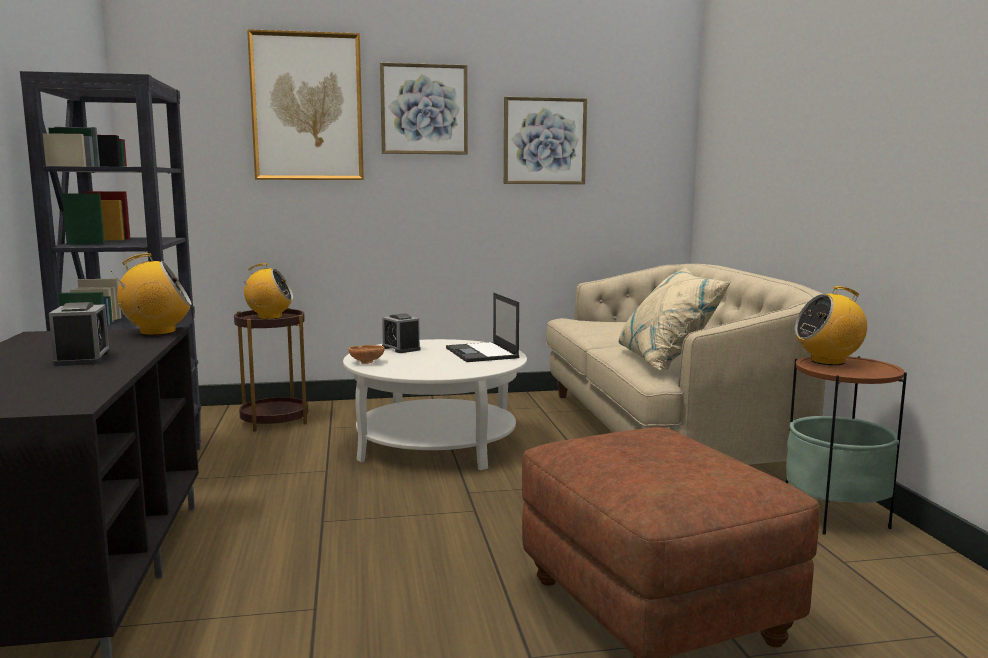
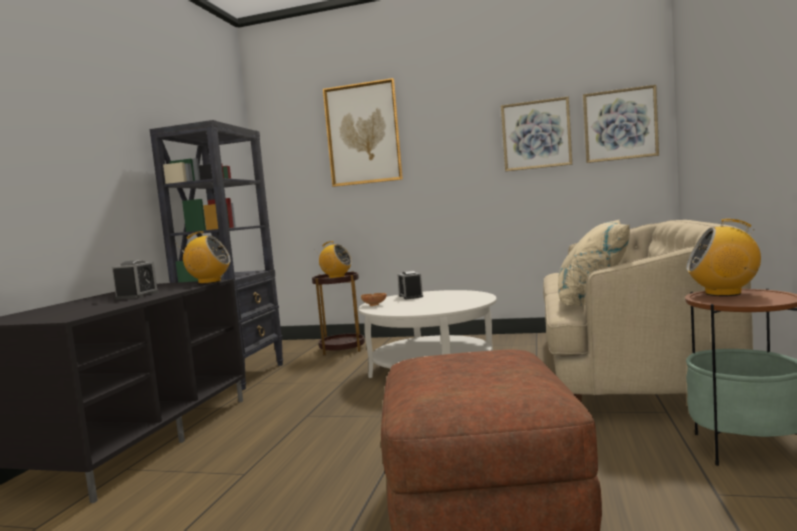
camera: 25 degrees right, 5 degrees down
(424, 109) = (441, 124): picture -> picture (620, 125)
(482, 353) = (464, 298): laptop -> none

